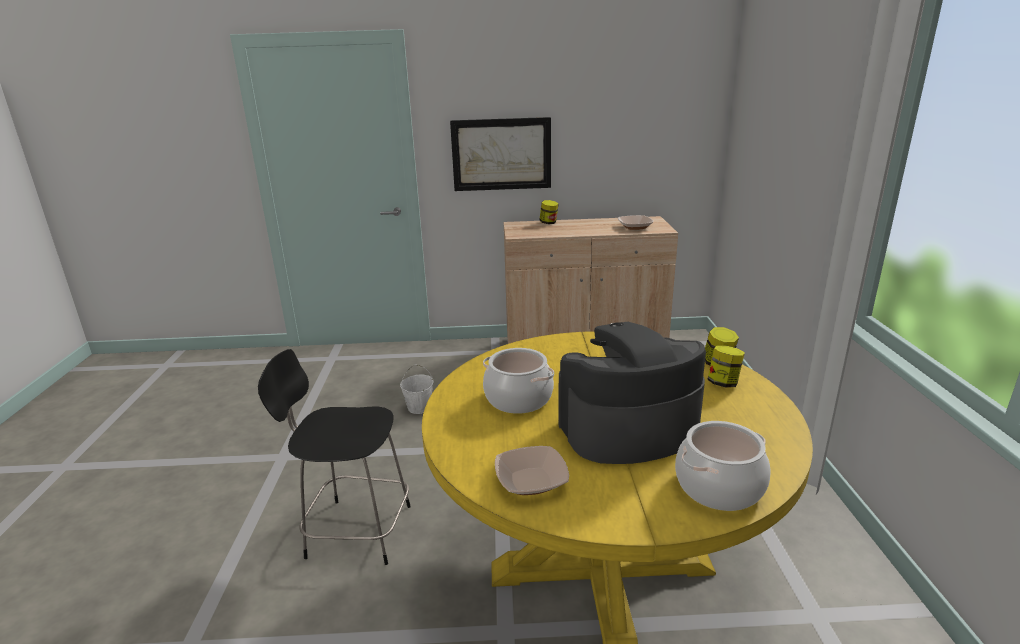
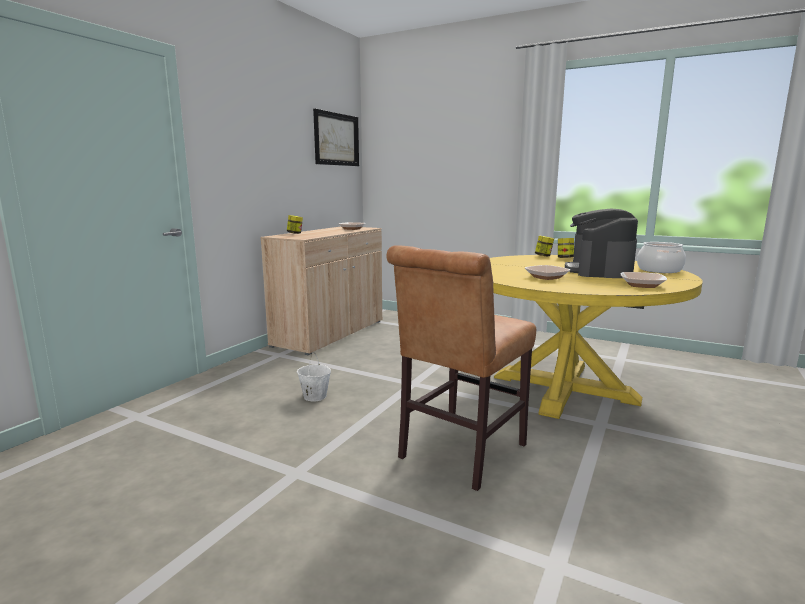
camera: 60 degrees left, 10 degrees down
(355, 530) = (458, 454): black stool -> brown chair
(501, 154) = (253, 176): picture -> picture (336, 139)
(518, 399) = (546, 277): cooking pot -> bowl

